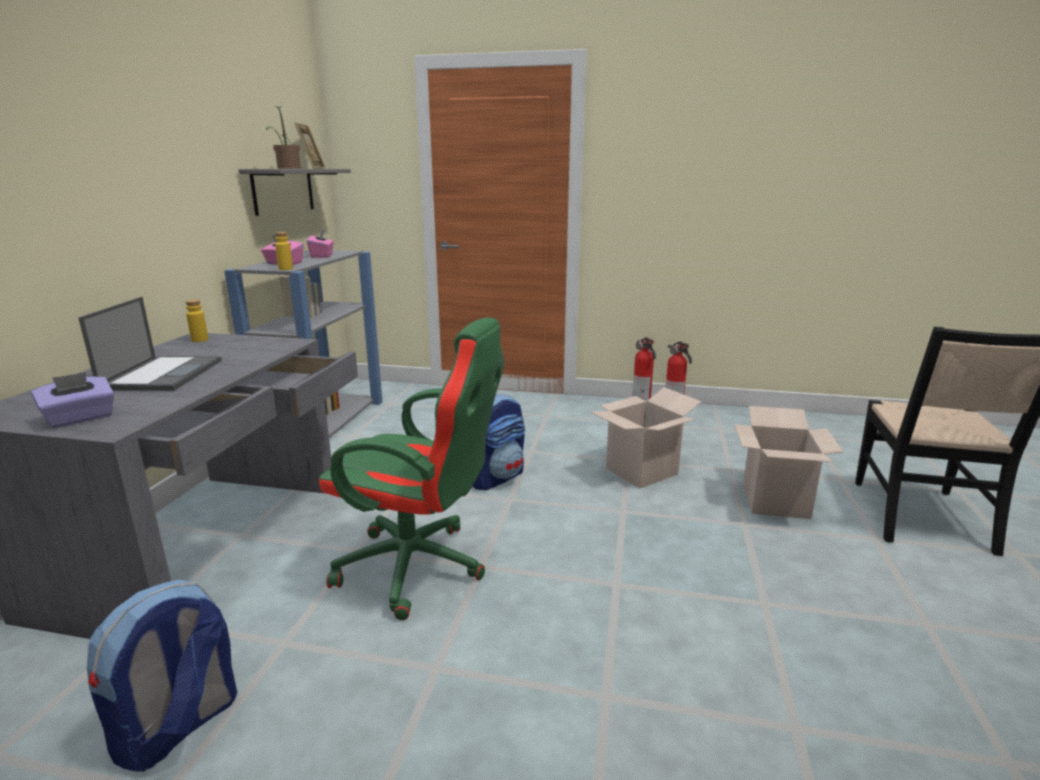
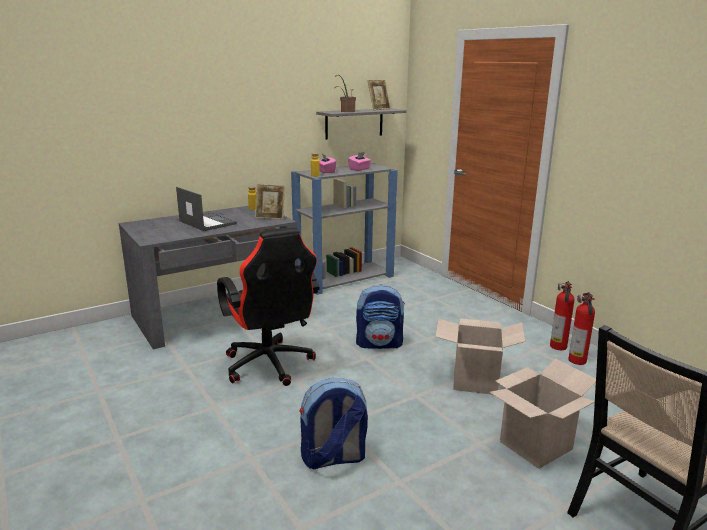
camera: 45 degrees right, 0 degrees up
(80, 418) = (150, 233): purple tissue box -> none
(163, 374) = (207, 222): laptop -> laptop turned 90 degrees counterclockwise
(179, 727) = (125, 375): backpack -> backpack (333, 458)
(263, 343) = (270, 217): none -> picture frame
(421, 570) = (270, 368): green office chair -> black office chair

